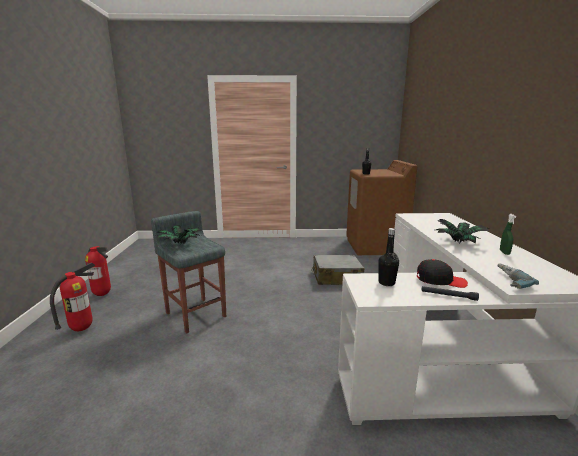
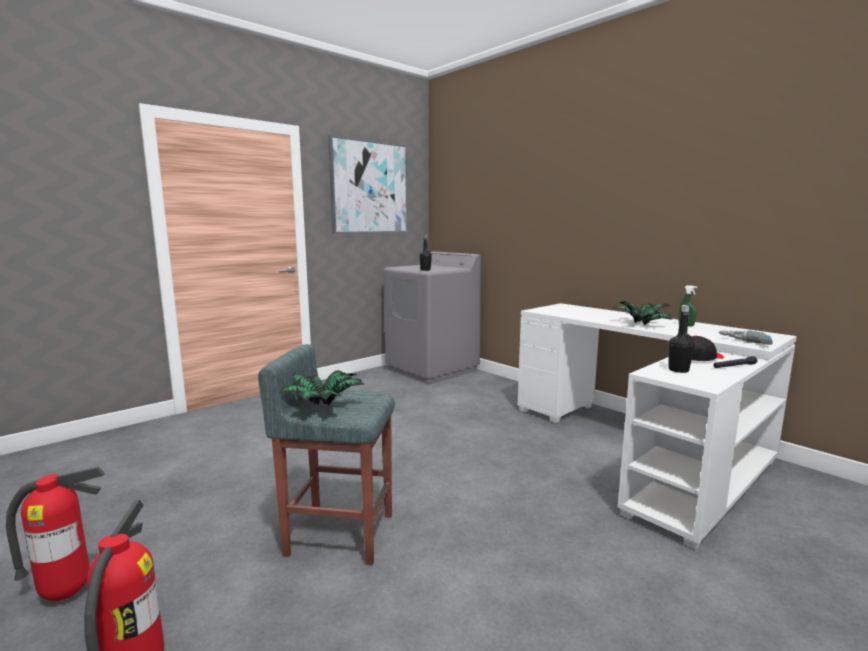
camera: 40 degrees left, 5 degrees down
(336, 277) = (447, 416): grey suitcase -> none
(347, 113) = (369, 187): none -> picture
(375, 246) = (432, 370): brown washing machine -> grey washing machine

